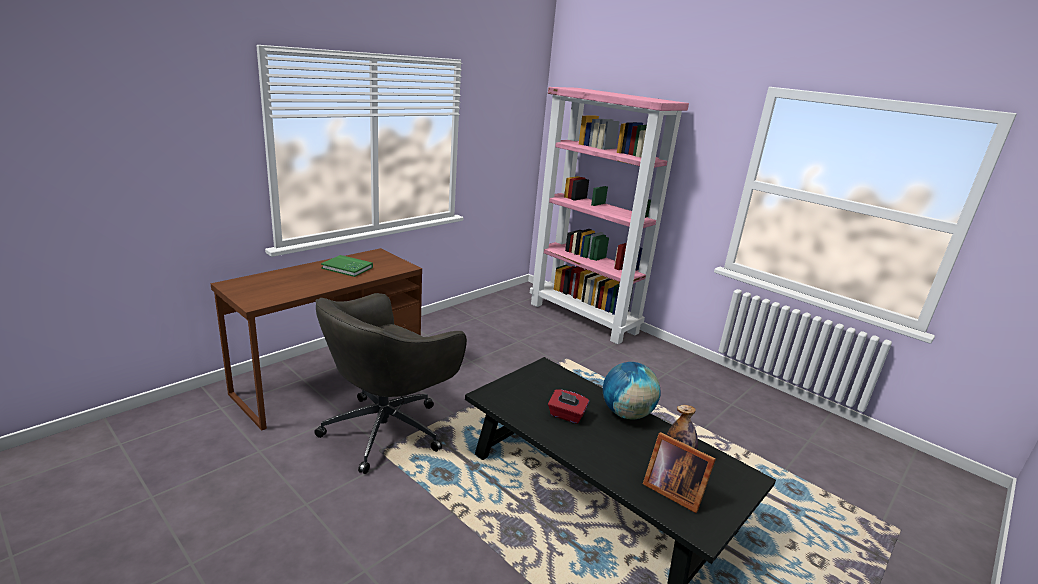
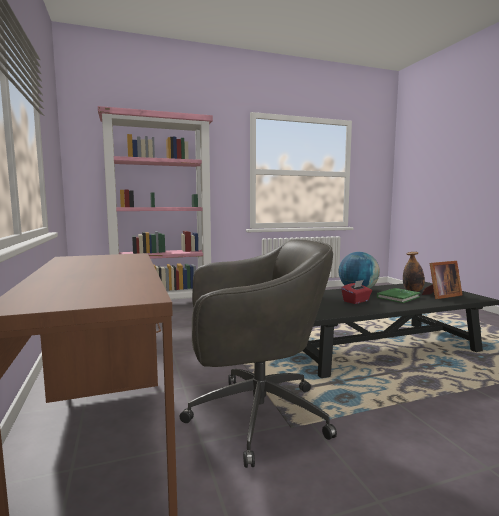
camera: 60 degrees left, 15 degrees down
(347, 268) = (92, 265): green book -> green book (398, 297)
(387, 429) = (253, 416): grey office chair -> grey office chair turned 75 degrees counterclockwise

